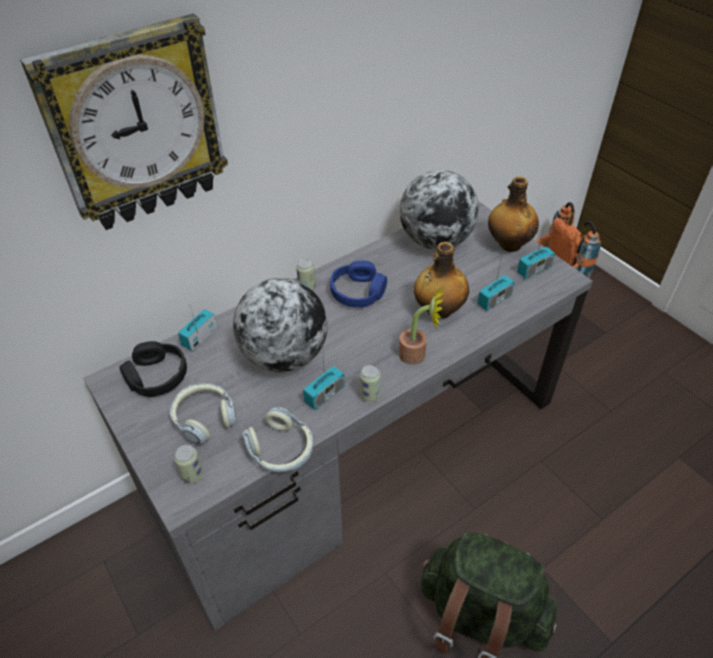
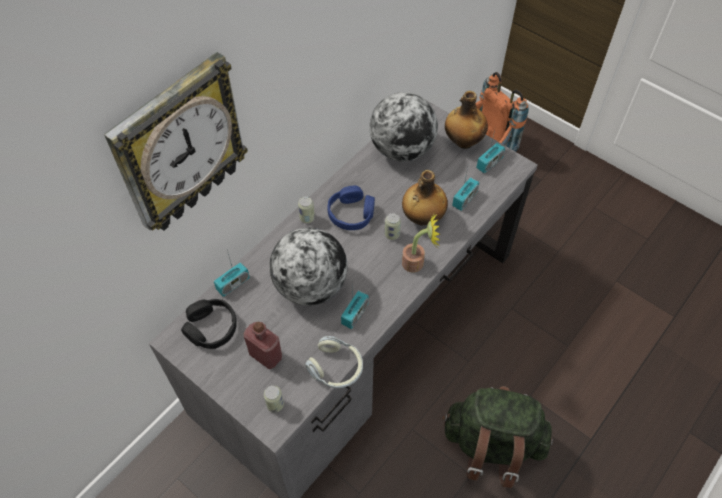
camera: 15 degrees left, 10 degrees up
(200, 337) = (233, 284): radio -> radio turned 150 degrees counterclockwise
(204, 418) = (266, 355): headphones -> red bottle
(369, 395) = (390, 306): can -> can (392, 234)

